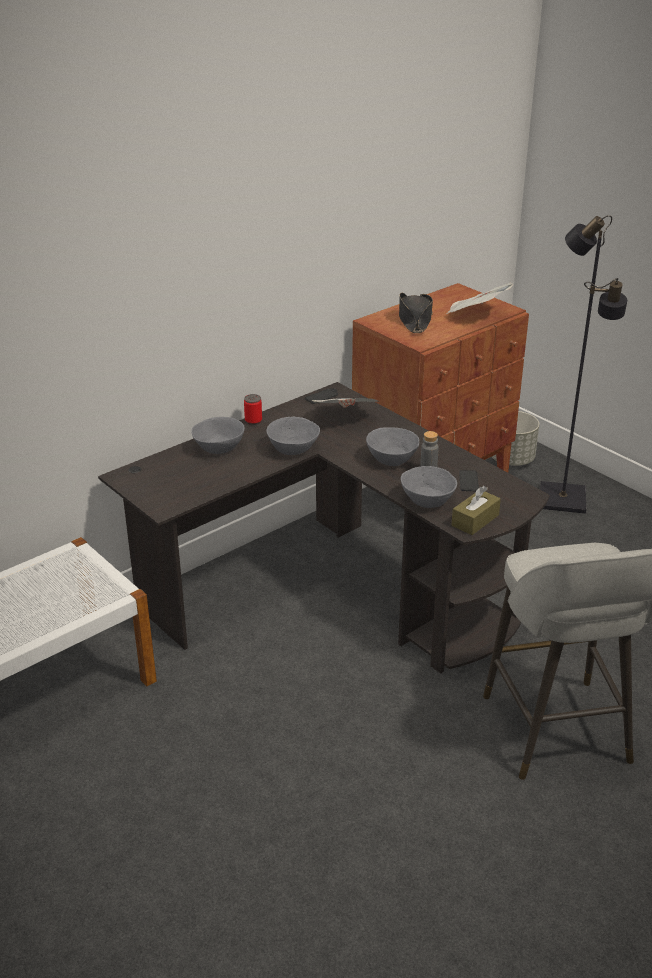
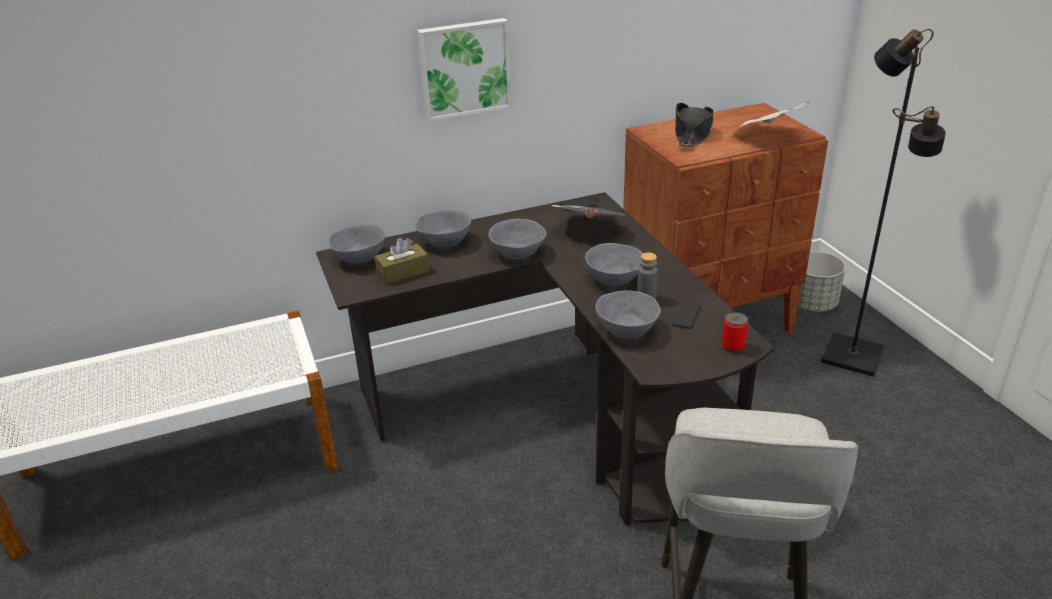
camera: 20 degrees right, 0 degrees up
(147, 474) = (360, 257): none -> grey bowl
(222, 283) = (464, 68): none -> picture
(253, 421) = (496, 219): can -> can (733, 346)
(475, 520) = (668, 361): brown tissue box -> brown tissue box (403, 272)

